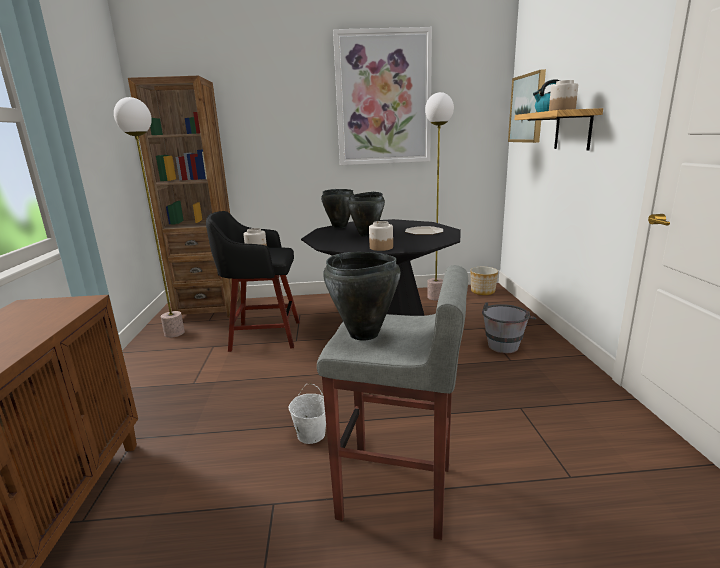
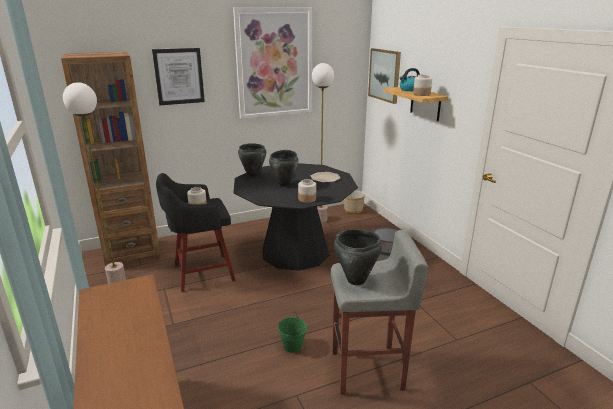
camera: 20 degrees left, 5 degrees up
(270, 113) = (179, 76): none -> picture
(310, 434) = (292, 345): white bucket -> green bucket

